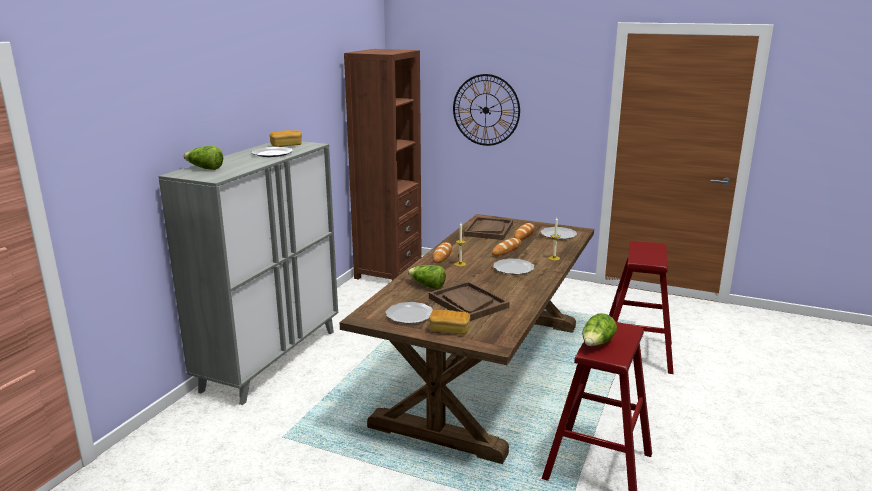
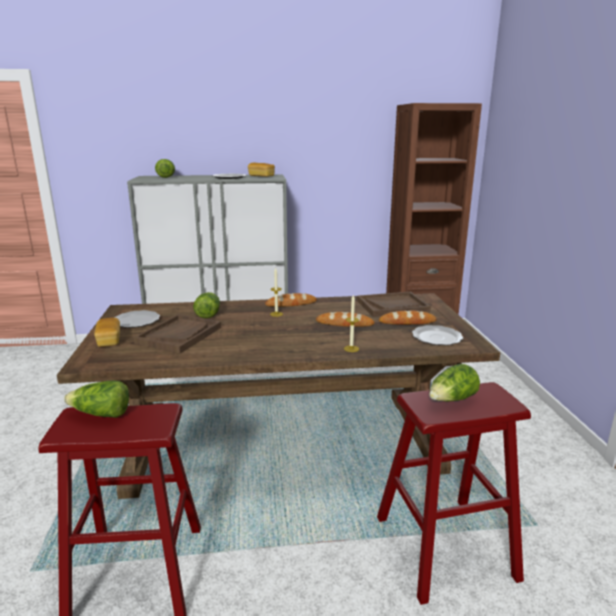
camera: 60 degrees right, 0 degrees up
(486, 110) = (543, 181): wall clock -> none
(514, 268) = (293, 336): plate -> none
(644, 254) = (452, 400): none -> lettuce

